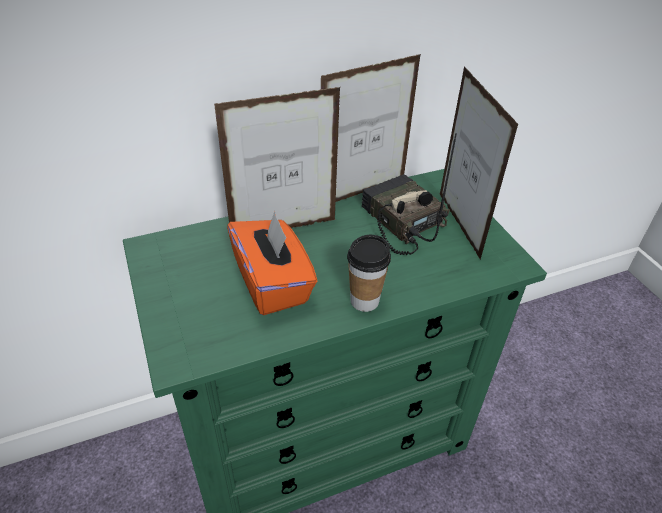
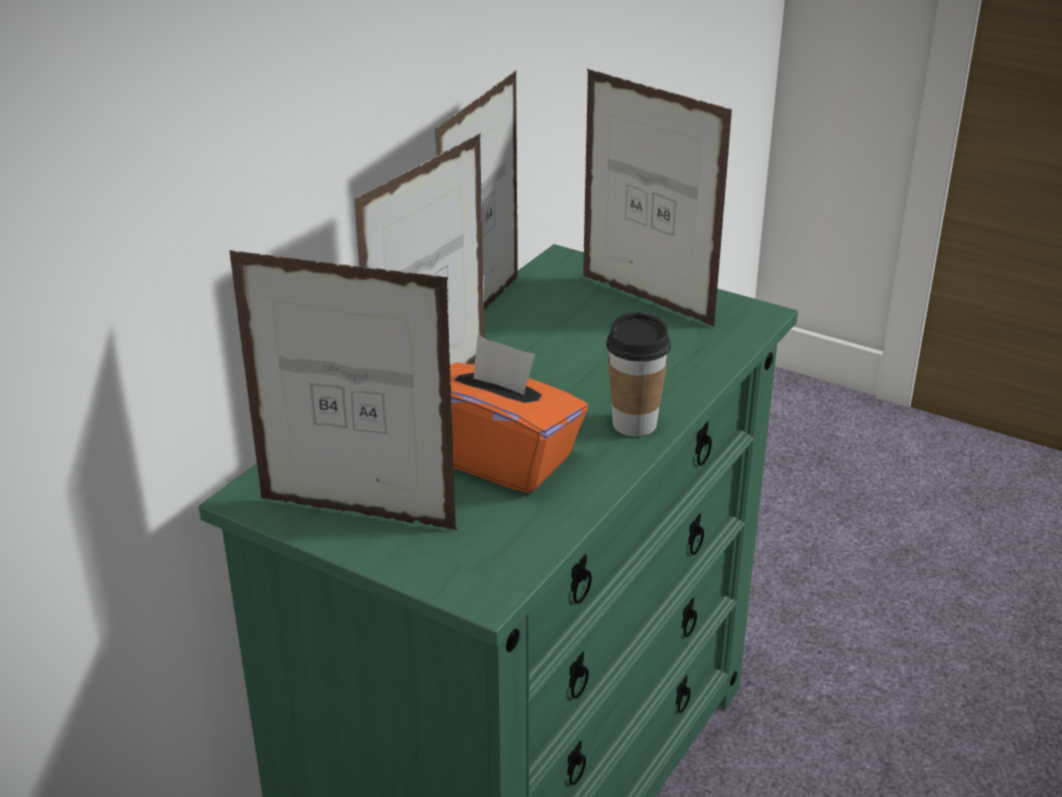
camera: 35 degrees left, 10 degrees down
(175, 281) = (357, 514): none -> picture frame
(400, 221) = (571, 325): radio -> none

